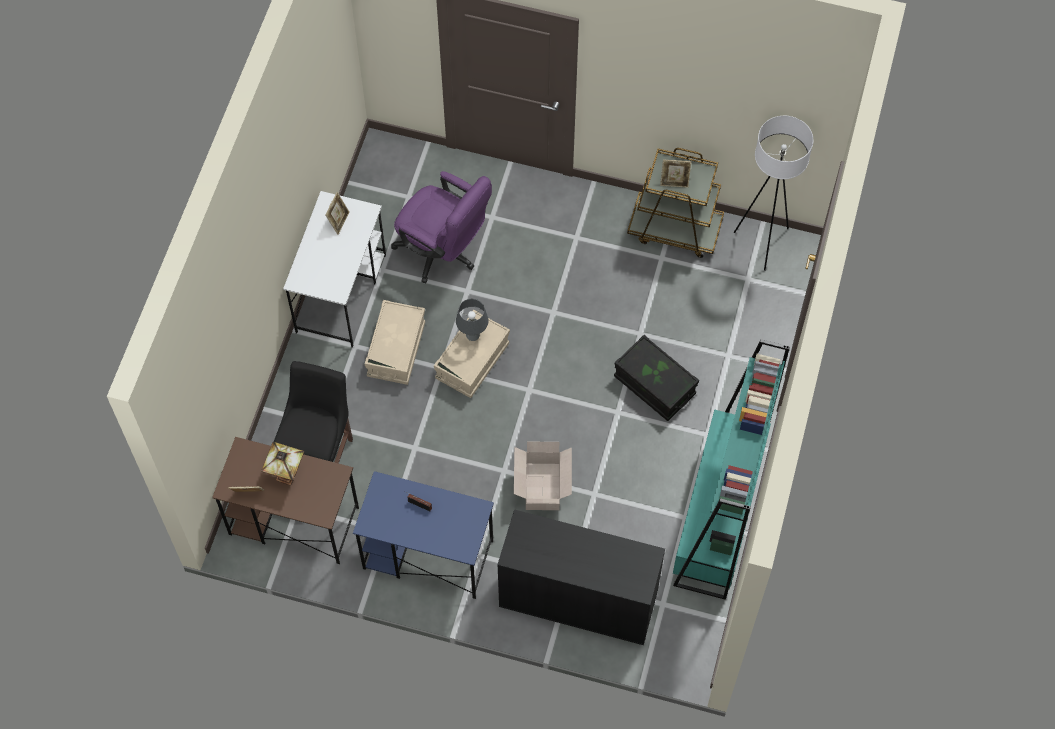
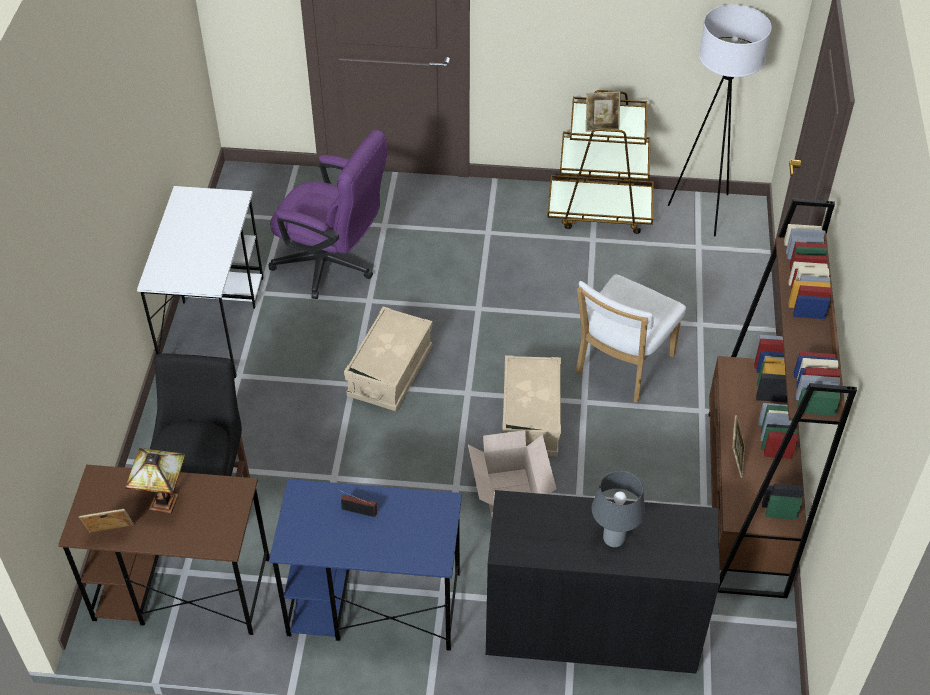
camera: 10 degrees left, 15 degrees down
(339, 221) = (201, 212): picture frame -> picture frame (735, 460)
(396, 350) = (292, 373): beige storage box -> beige storage box (530, 419)
(473, 335) = (387, 333): grey table lamp -> grey table lamp (613, 539)
(654, 385) = (621, 367): black storage box -> white chair
(718, 517) = (745, 501): turquoise bookcase -> brown bookcase

